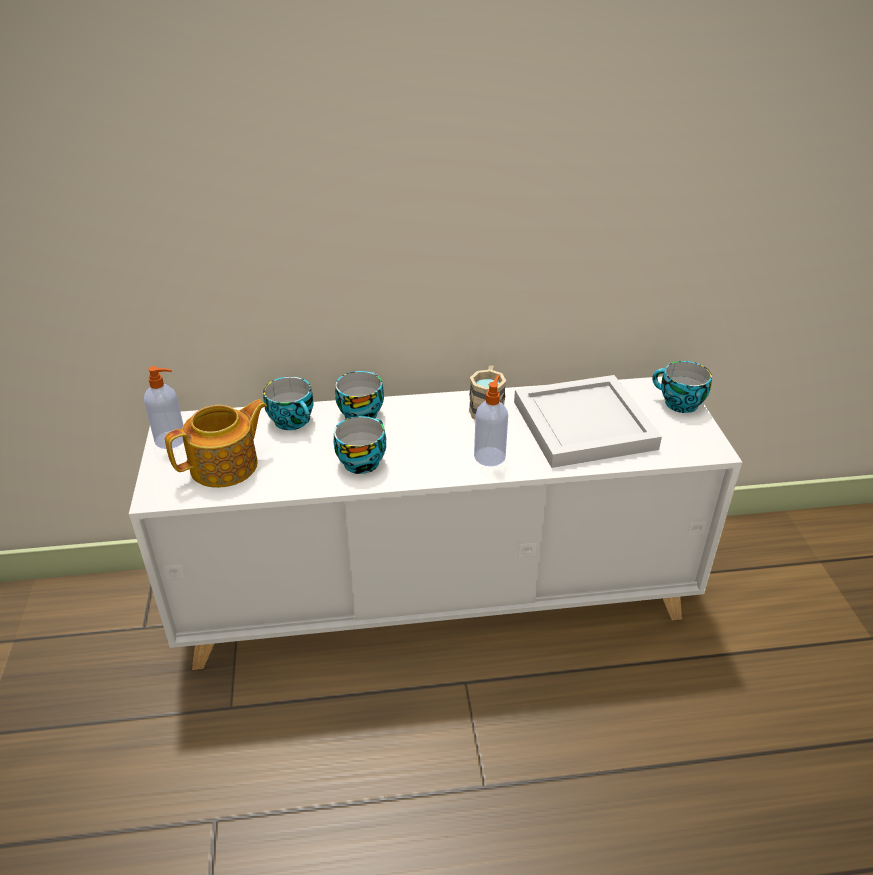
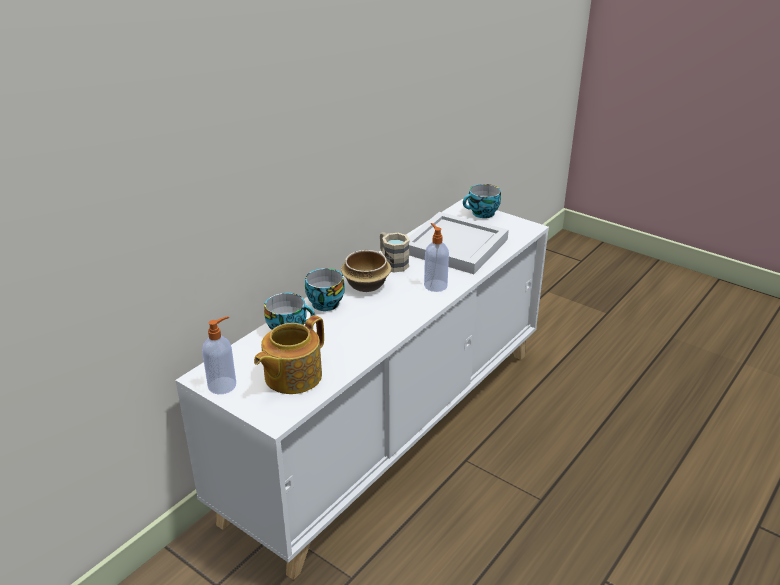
camera: 45 degrees left, 5 degrees down
(226, 466) = (291, 376): teapot -> teapot turned 150 degrees counterclockwise
(362, 460) = (370, 326): cup -> none
(427, 417) = (367, 284): none -> bowl

